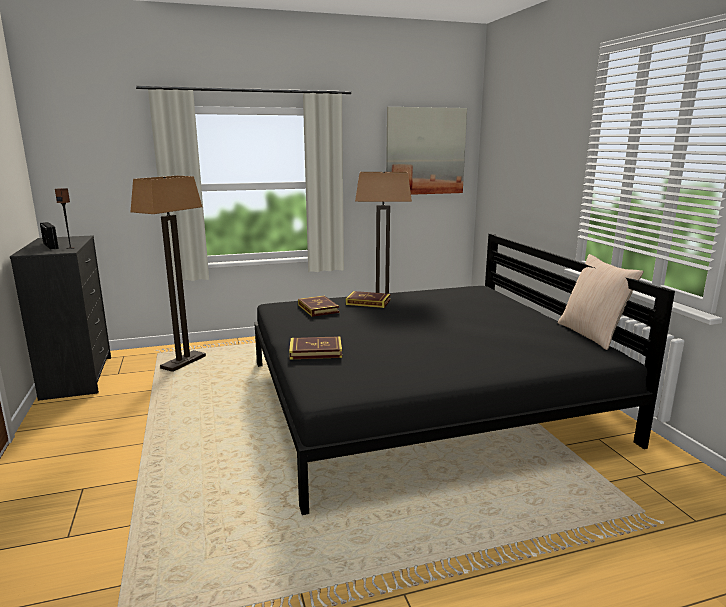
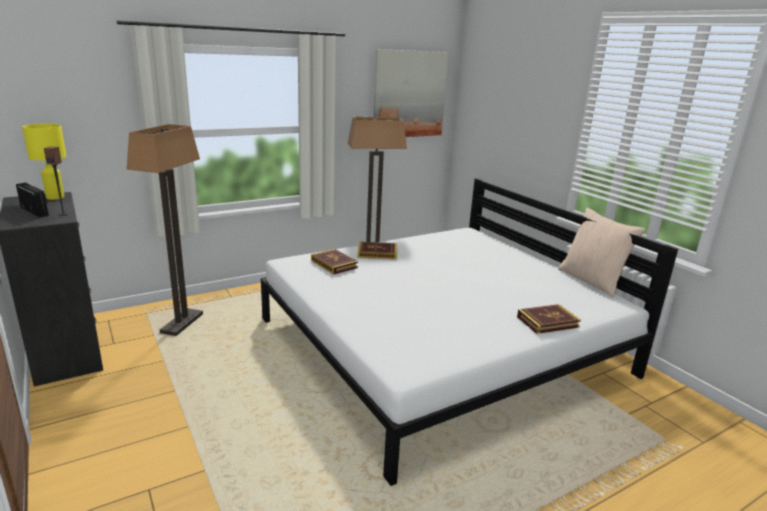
camera: 15 degrees left, 5 degrees up
(77, 238) = (55, 197): none -> yellow table lamp
(315, 351) = (364, 318): book -> book (547, 322)
(422, 399) = (441, 346): black bed -> white bed

